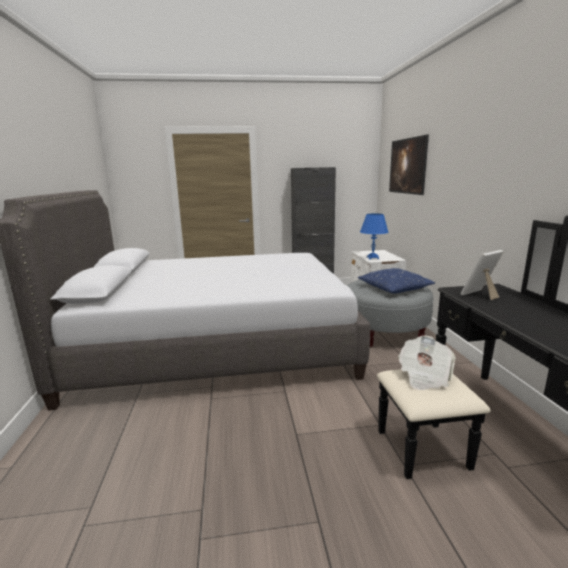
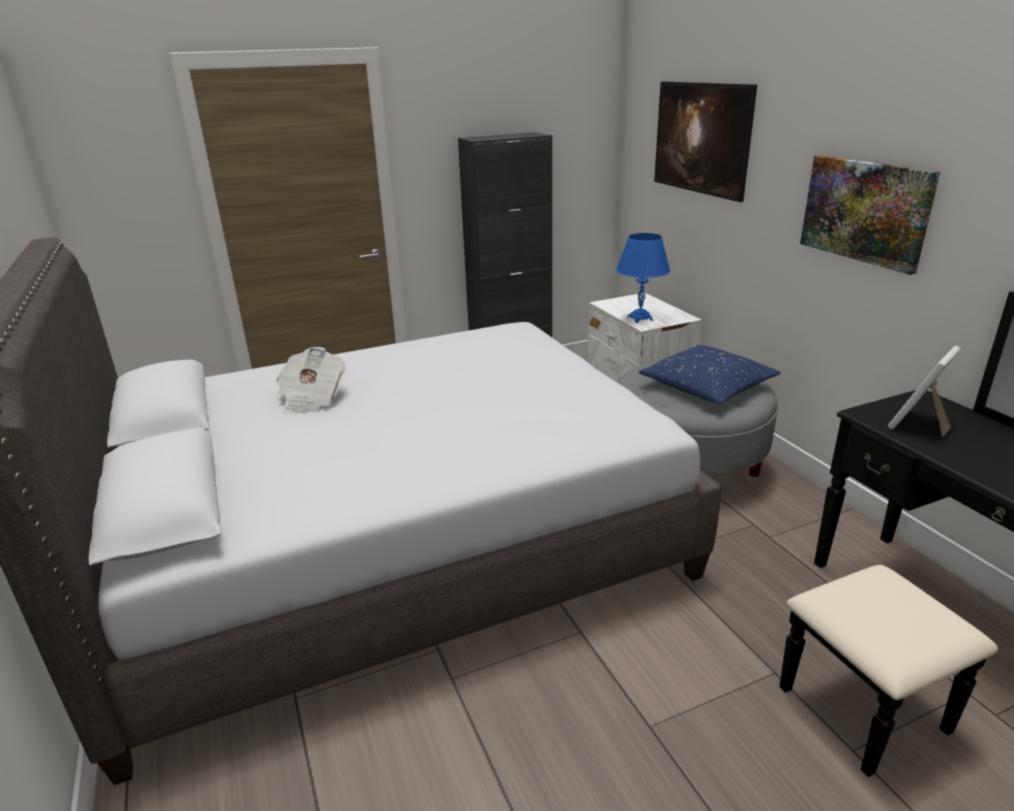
camera: 15 degrees left, 10 degrees up
(424, 376) = (876, 599): newspaper -> newspaper (311, 398)
(472, 189) = (865, 211): none -> picture

